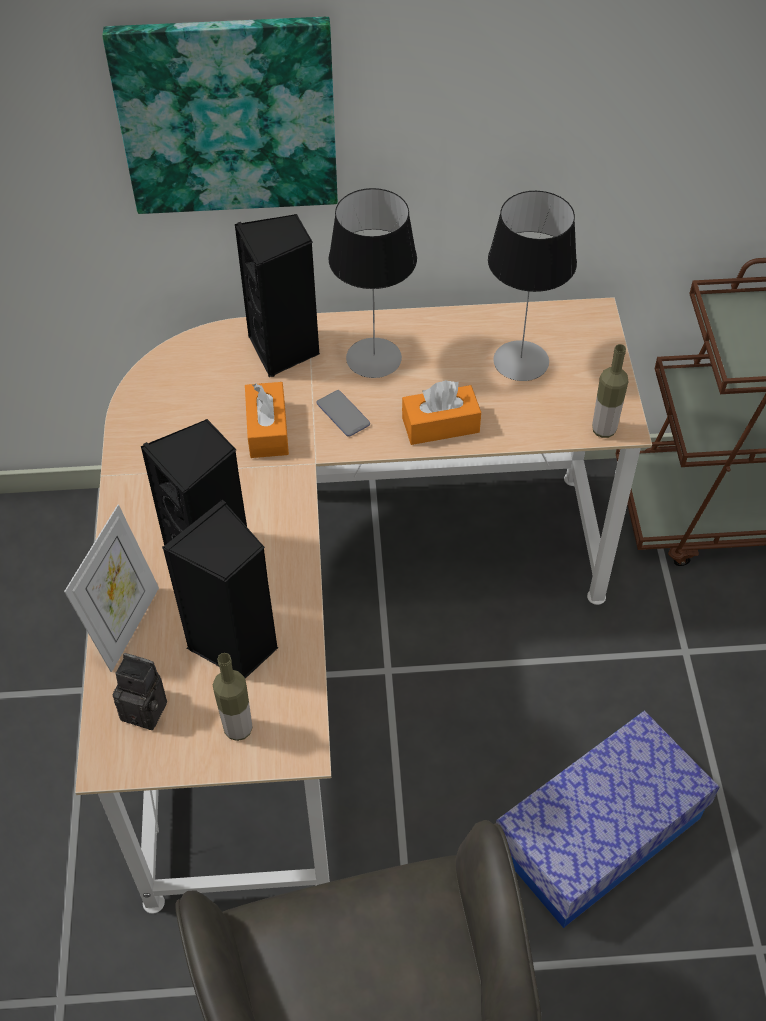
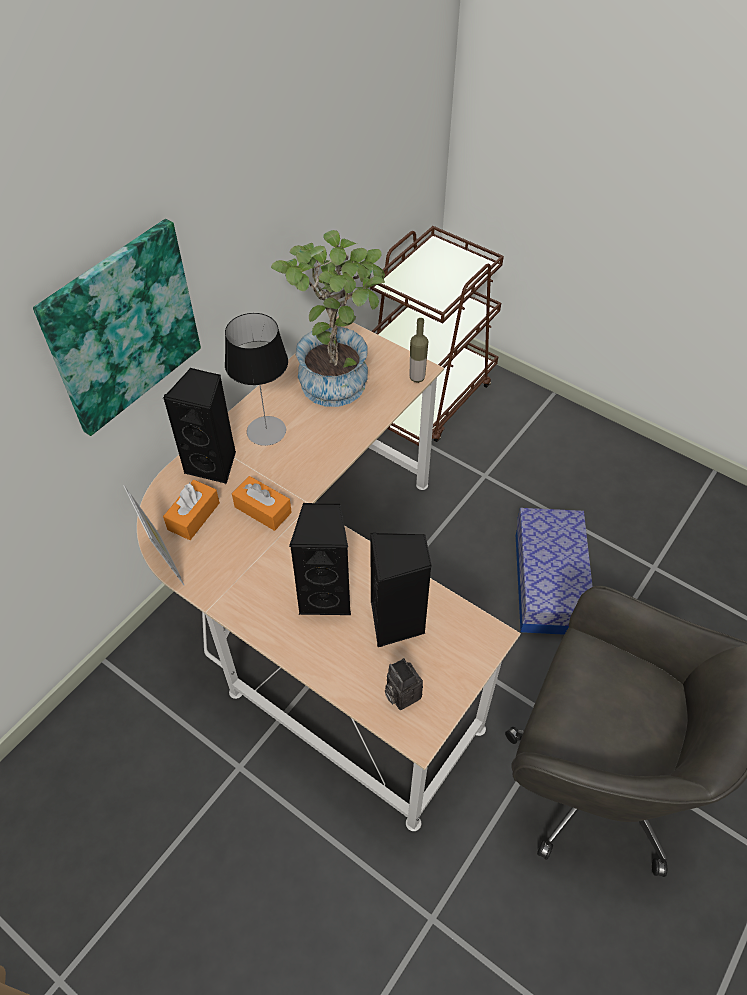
camera: 50 degrees left, 0 degrees up
(125, 625) = (331, 668): picture frame -> picture frame (163, 561)
(147, 709) = (401, 693): camera -> camera turned 90 degrees counterclockwise
(238, 729) = (454, 657): bottle -> none
(343, 414) = (290, 470): phone -> none
(440, 425) = (344, 435): orange tissue box -> orange tissue box (193, 516)
(520, 361) = (338, 376): table lamp -> potted plant

